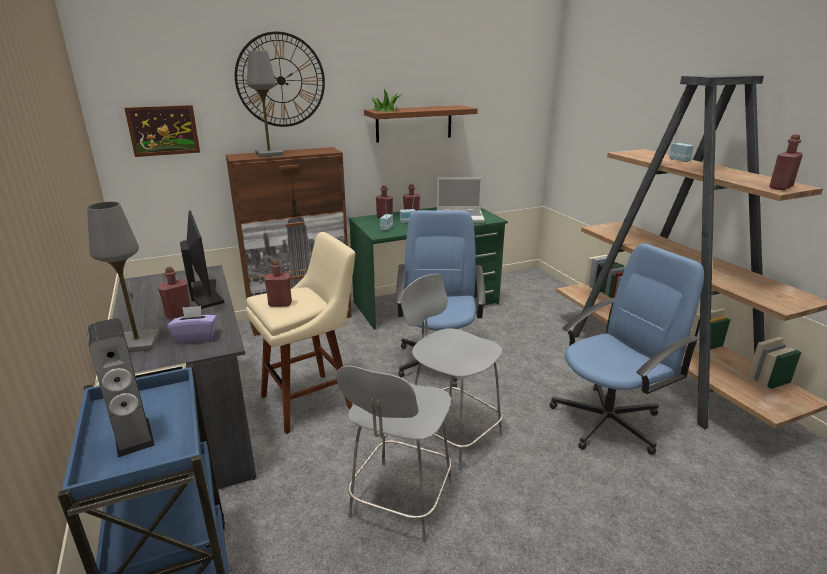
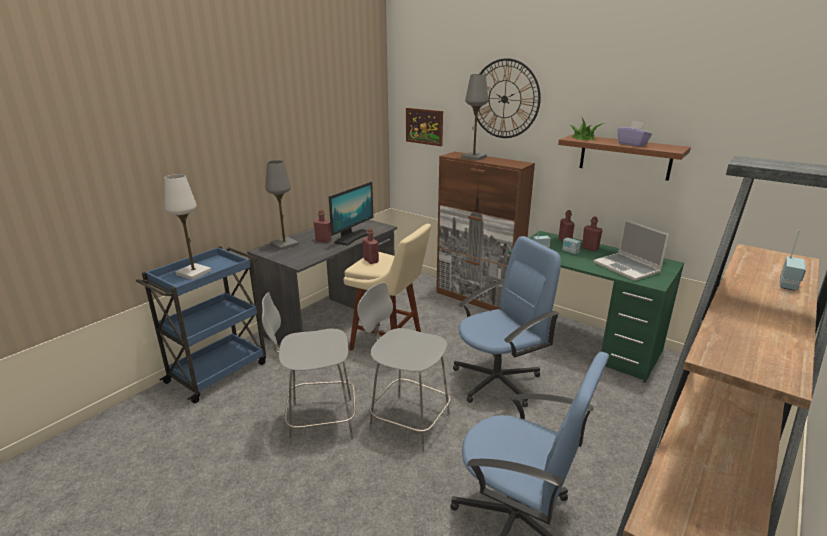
camera: 60 degrees right, 0 degrees up
(134, 437) = (194, 273): speaker -> white table lamp
(196, 337) = (301, 254): purple tissue box -> purple tissue box (632, 144)
(451, 434) = (407, 420): grey chair -> grey chair turned 75 degrees counterclockwise
(780, 187) = (733, 360): red bottle -> none

